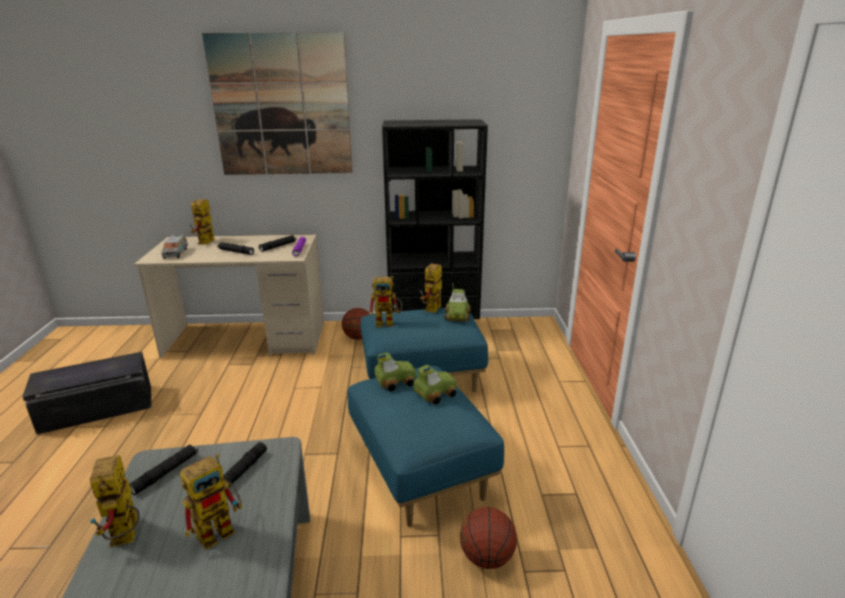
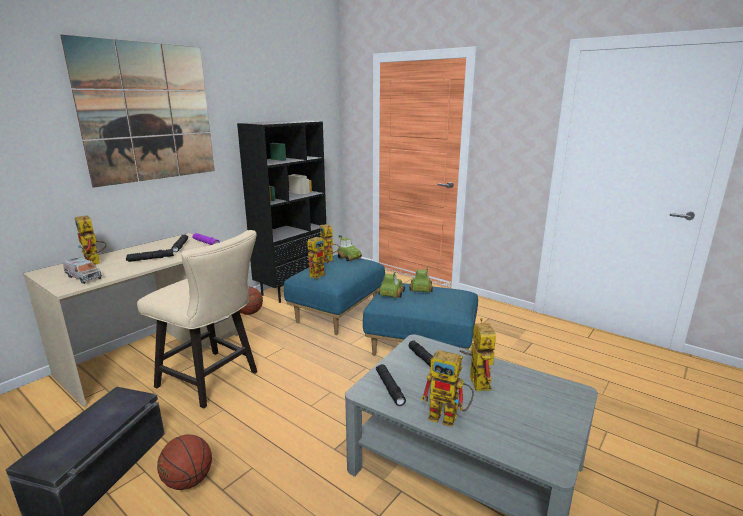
camera: 50 degrees left, 5 degrees down
(235, 385) = (213, 381): none -> beige chair
(486, 557) = (505, 357): basketball -> basketball (188, 481)

